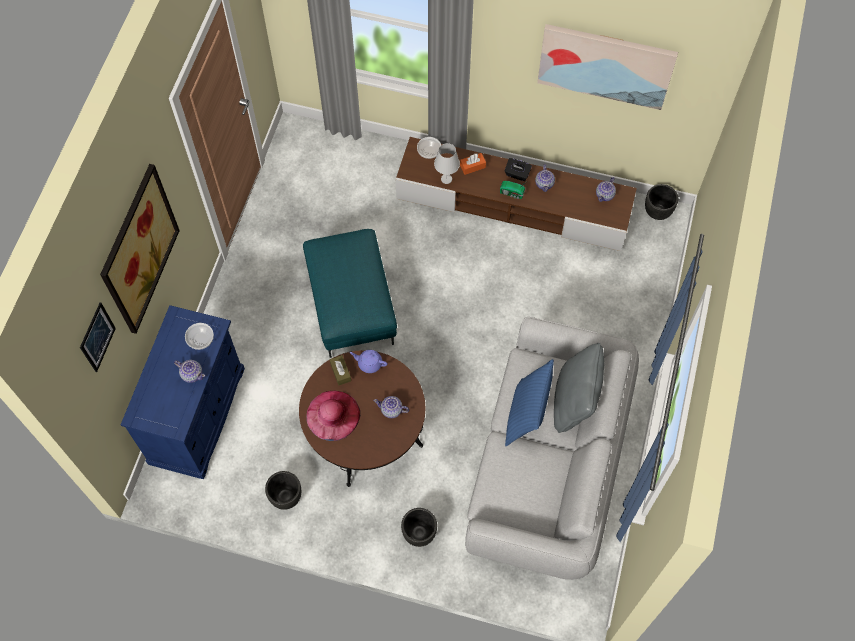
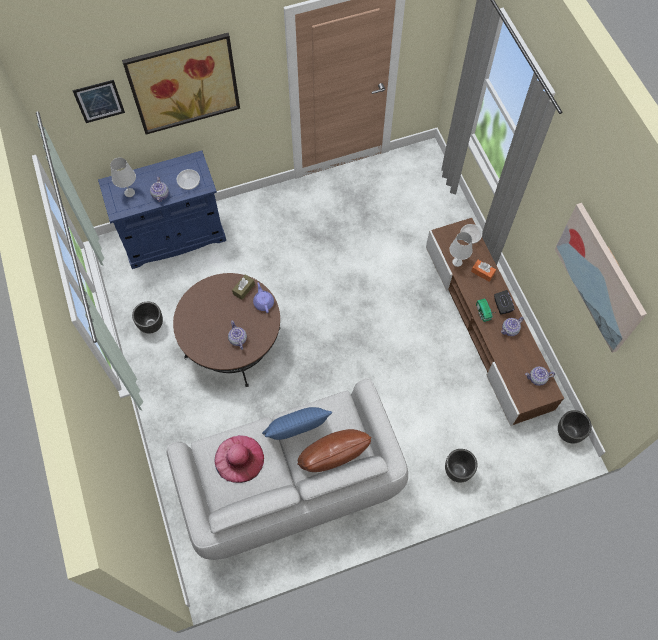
camera: 55 degrees right, 0 degrees up
(164, 402) = (129, 192): none -> white table lamp
(333, 415) = (208, 305): pink hat -> pink hat (239, 459)
(351, 306) = (319, 273): turquoise ottoman -> none
(419, 534) = (179, 426): black planter -> black planter (457, 471)
(574, 401) = (333, 460): grey pillow -> brown pillow

